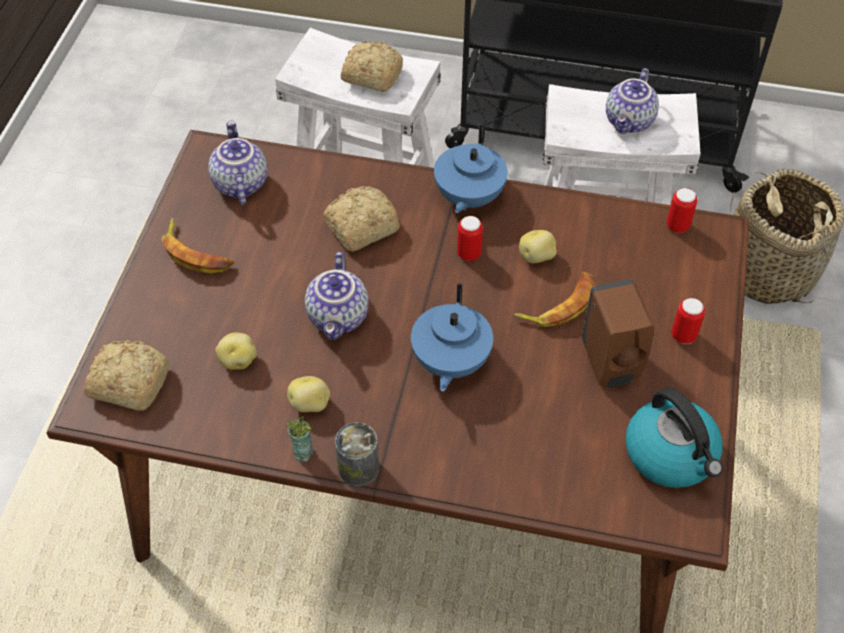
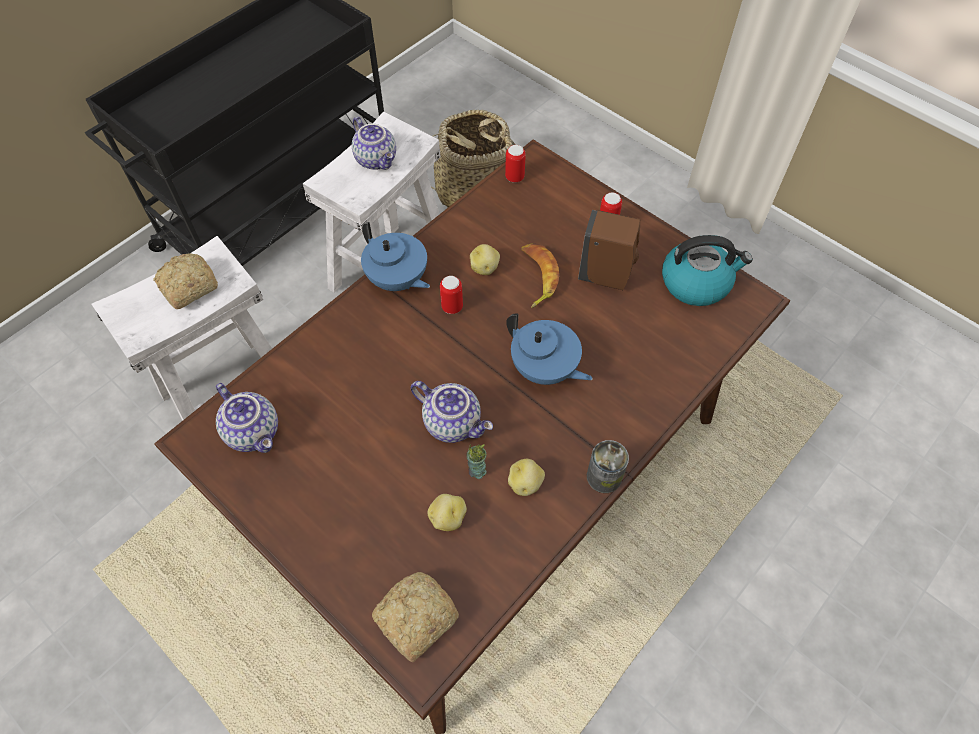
camera: 60 degrees left, 5 degrees up
(196, 253) = (308, 501): banana -> none
(239, 183) = (254, 431): teapot -> teapot turned 150 degrees counterclockwise
(302, 452) = (568, 509): cup -> cup (477, 471)
(359, 227) = (372, 365): bread -> none

